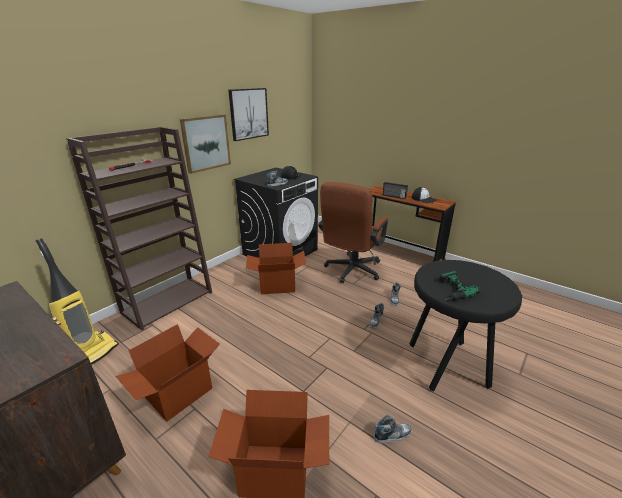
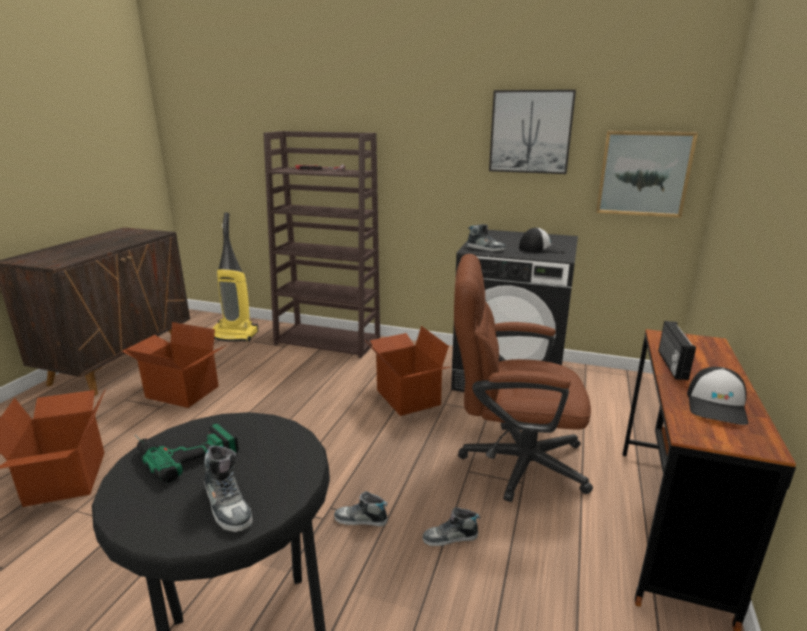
camera: 70 degrees right, 5 degrees down
(206, 143) = (440, 165): picture -> picture (643, 173)
(392, 435) = (91, 574): shoe -> shoe (228, 505)

